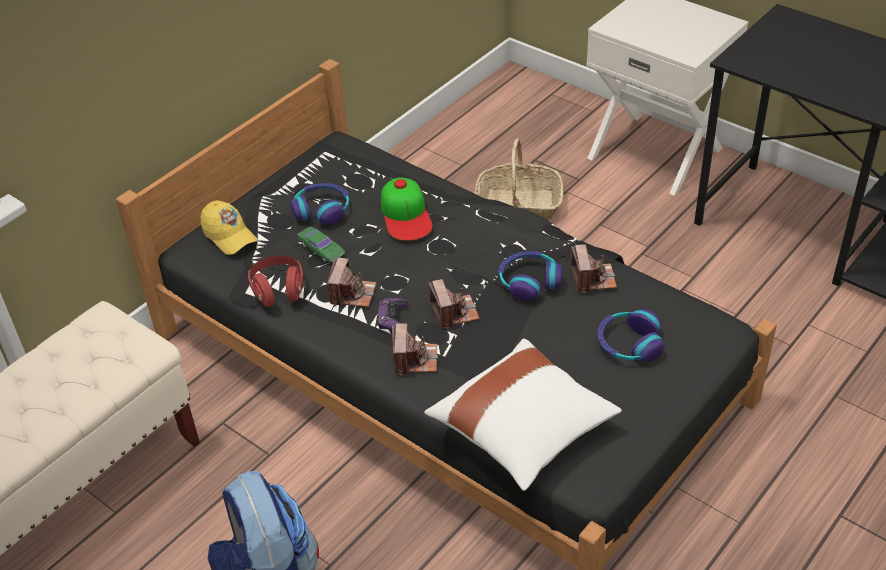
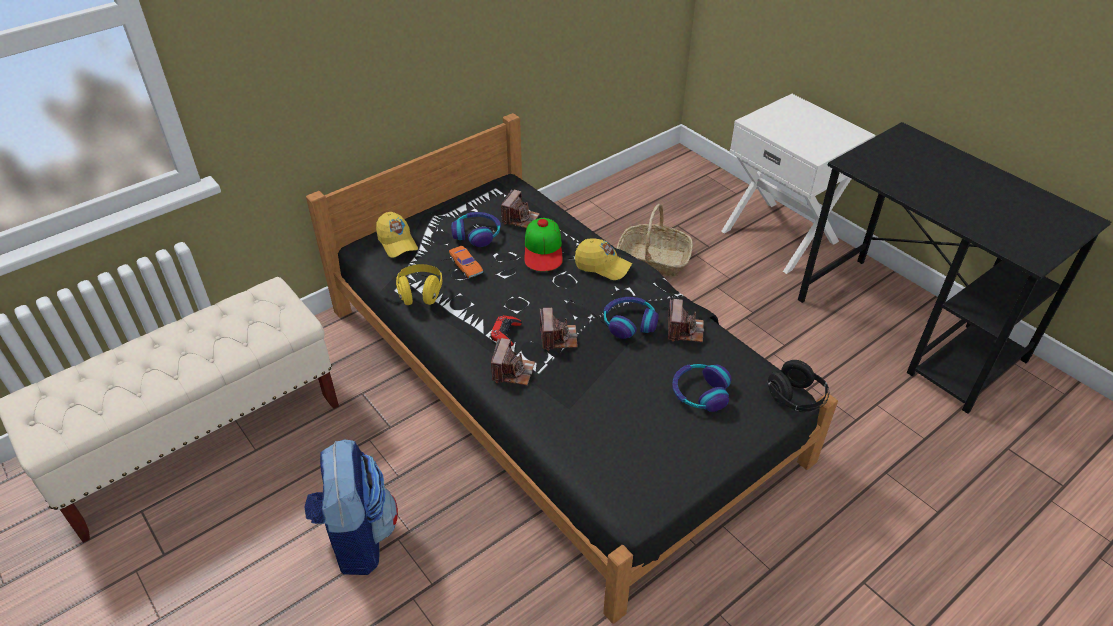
camera: 10 degrees right, 0 degrees up
(278, 291) = (420, 293): red headphones -> yellow headphones
(321, 249) = (466, 265): green toy car -> orange toy car
(352, 294) = (479, 307): camera -> camera (520, 218)
(393, 318) = (506, 333): purple game controller -> red game controller
(479, 222) = (602, 266): none -> yellow cap
(523, 430) = (585, 450): white pillow -> none
(733, 331) = (795, 399): none -> black headphones

